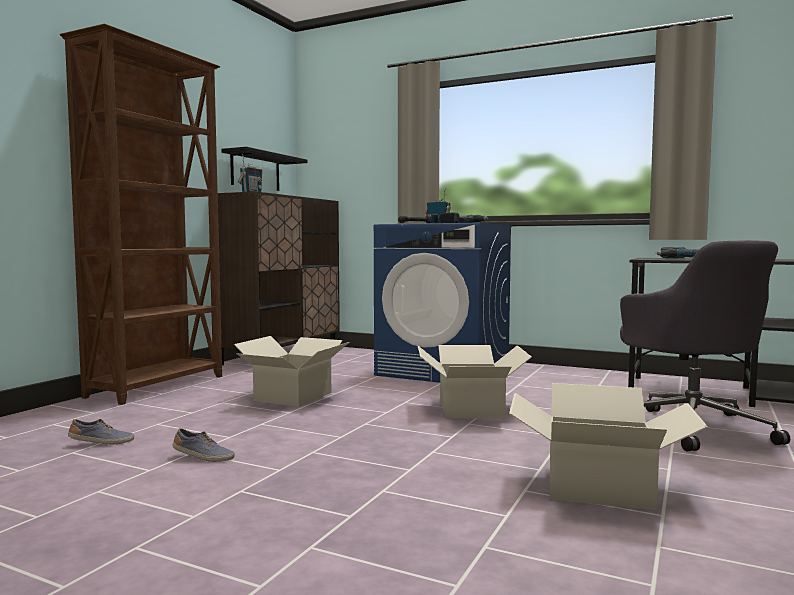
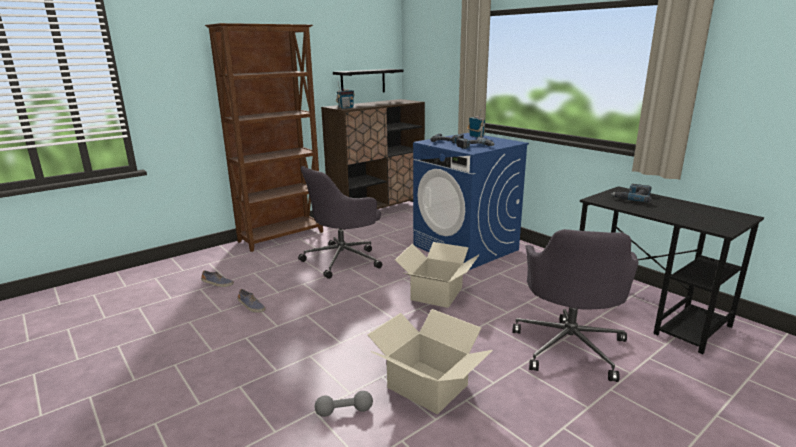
camera: 25 degrees right, 15 degrees up
(292, 396) = (343, 260): cardboard box -> grey office chair
(530, 536) = (344, 411): none -> grey dumbbell

